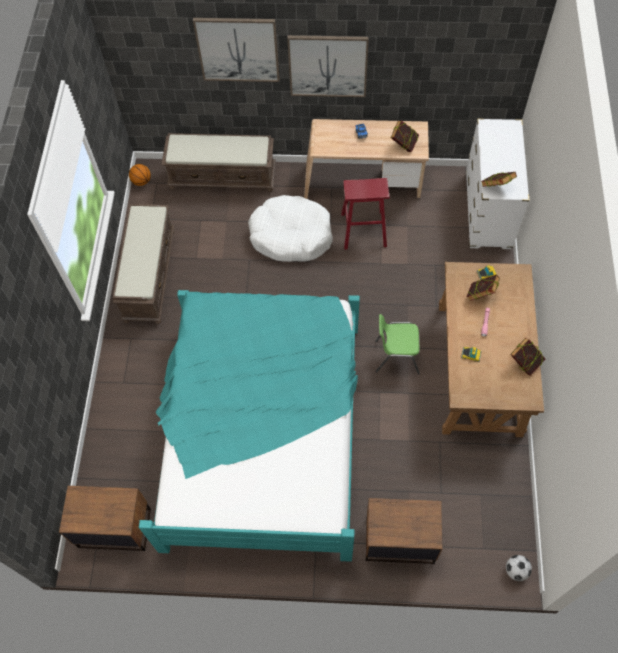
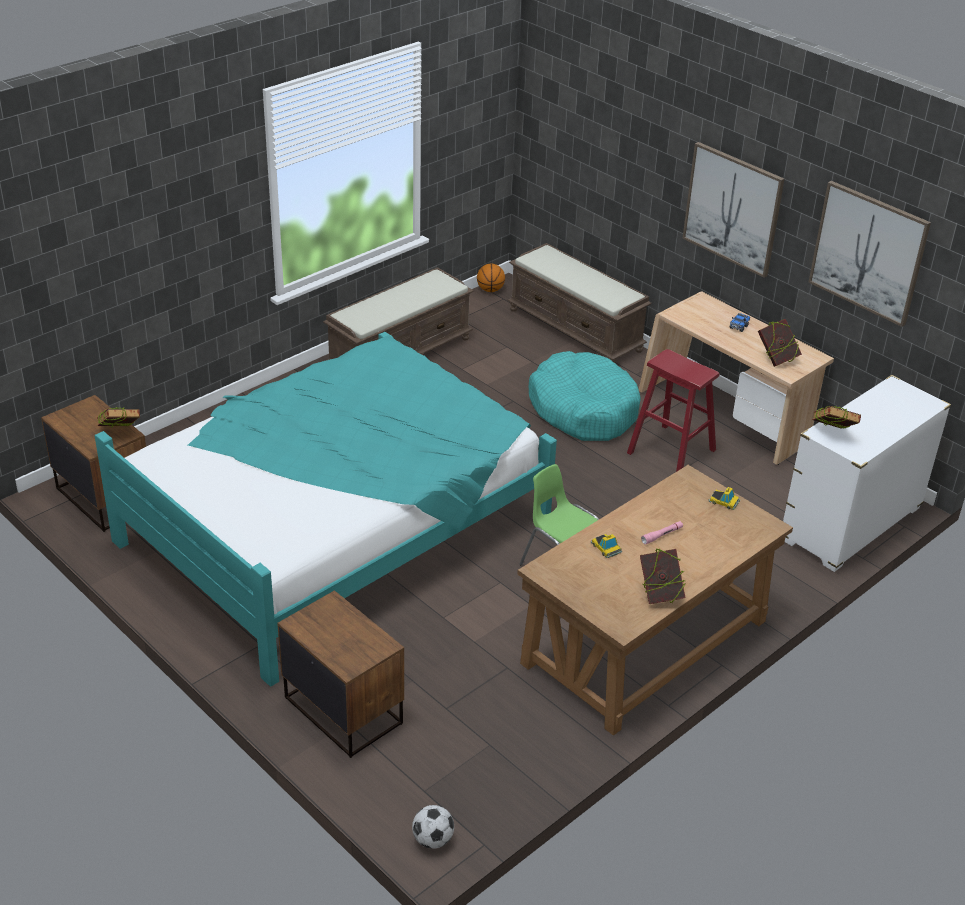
camera: 40 degrees right, 25 degrees down
(238, 49) = (644, 143): picture -> picture (868, 252)
(291, 235) = (583, 409): white dog bed -> turquoise dog bed
(480, 295) = (690, 512): book -> book (120, 434)

